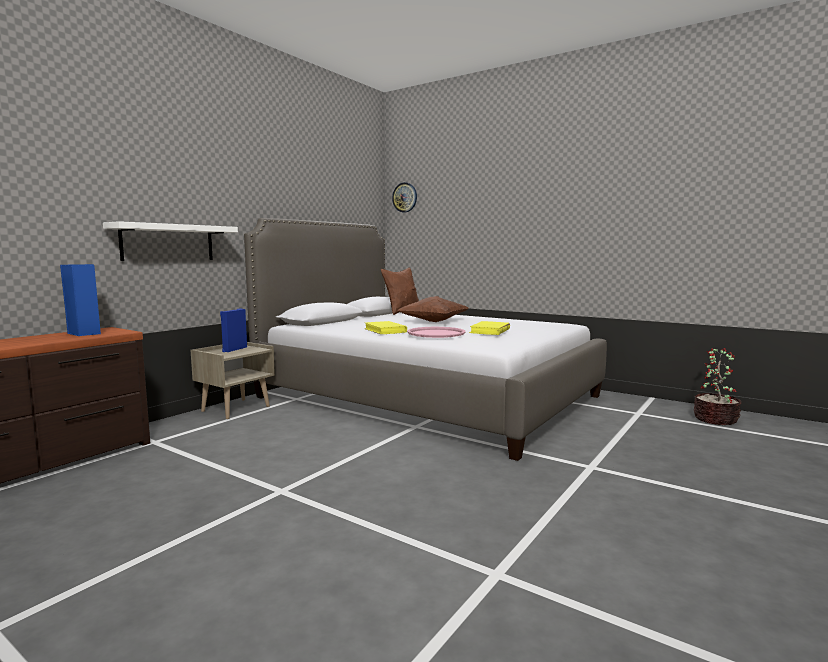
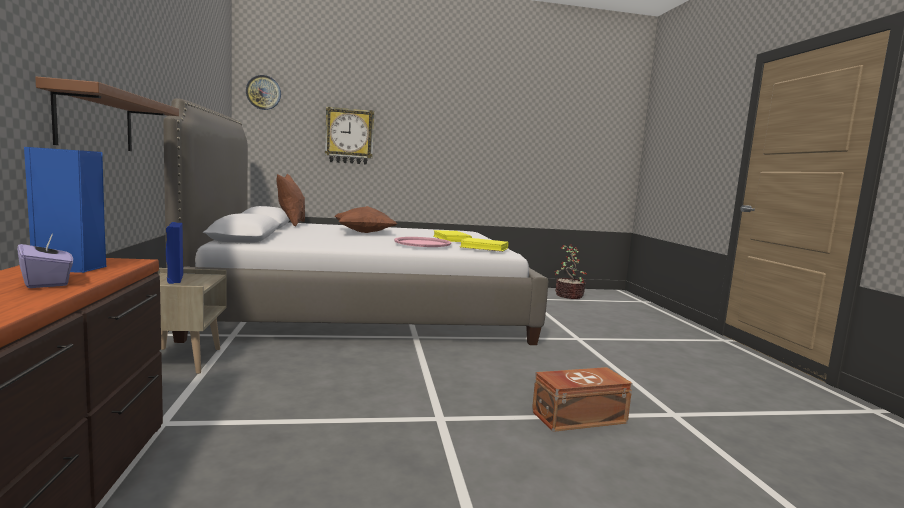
camera: 45 degrees left, 0 degrees up
(45, 339) = (47, 282): none -> purple tissue box
(168, 242) = (95, 121): white shelf -> brown shelf
(385, 330) = (362, 243): yellow book -> yellow book (484, 248)
(385, 532) = (577, 416): none -> brown storage box
(470, 228) = (349, 136): none -> wall clock

